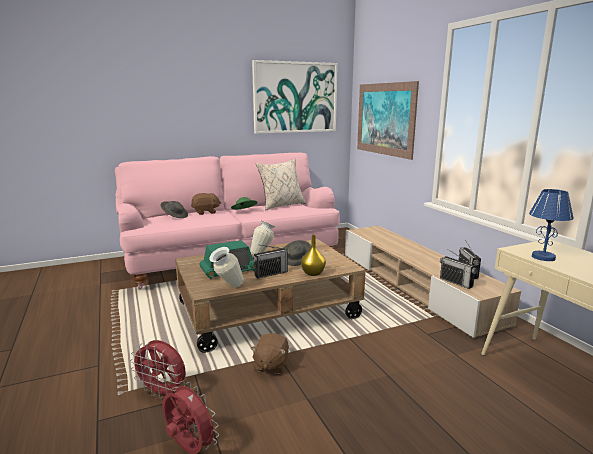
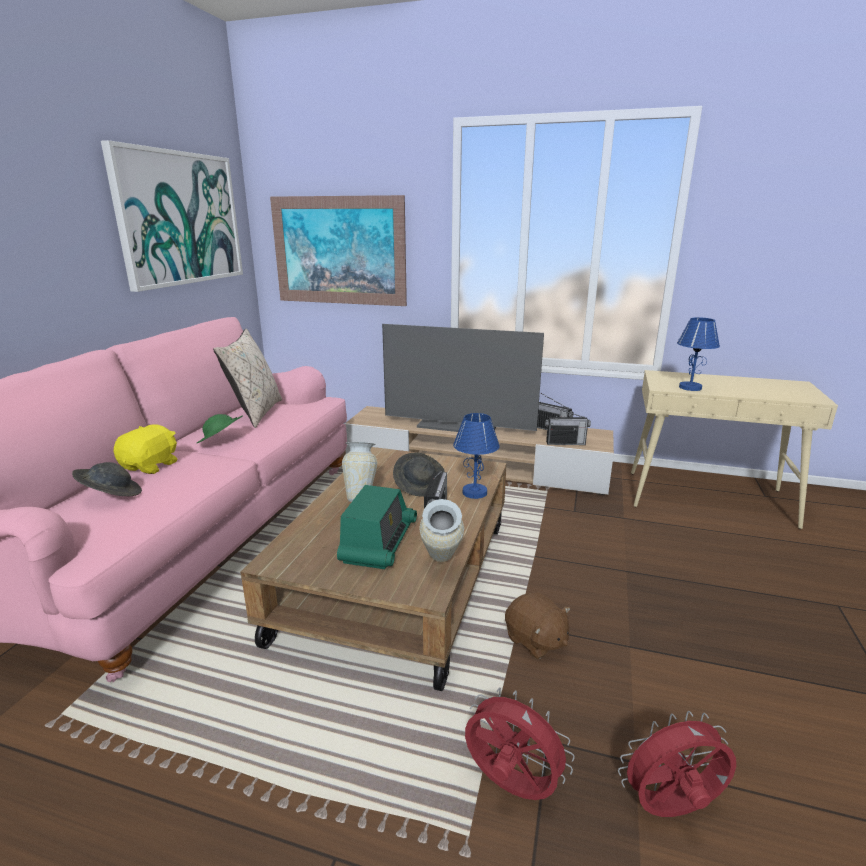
camera: 50 degrees left, 5 degrees up
(162, 392) = (510, 787): red fan -> red fan turned 120 degrees counterclockwise
(206, 212) = (151, 466): brown plush toy -> yellow plush toy
(313, 273) = (474, 492): yellow vase -> blue table lamp
(408, 250) = (459, 425): none -> television

